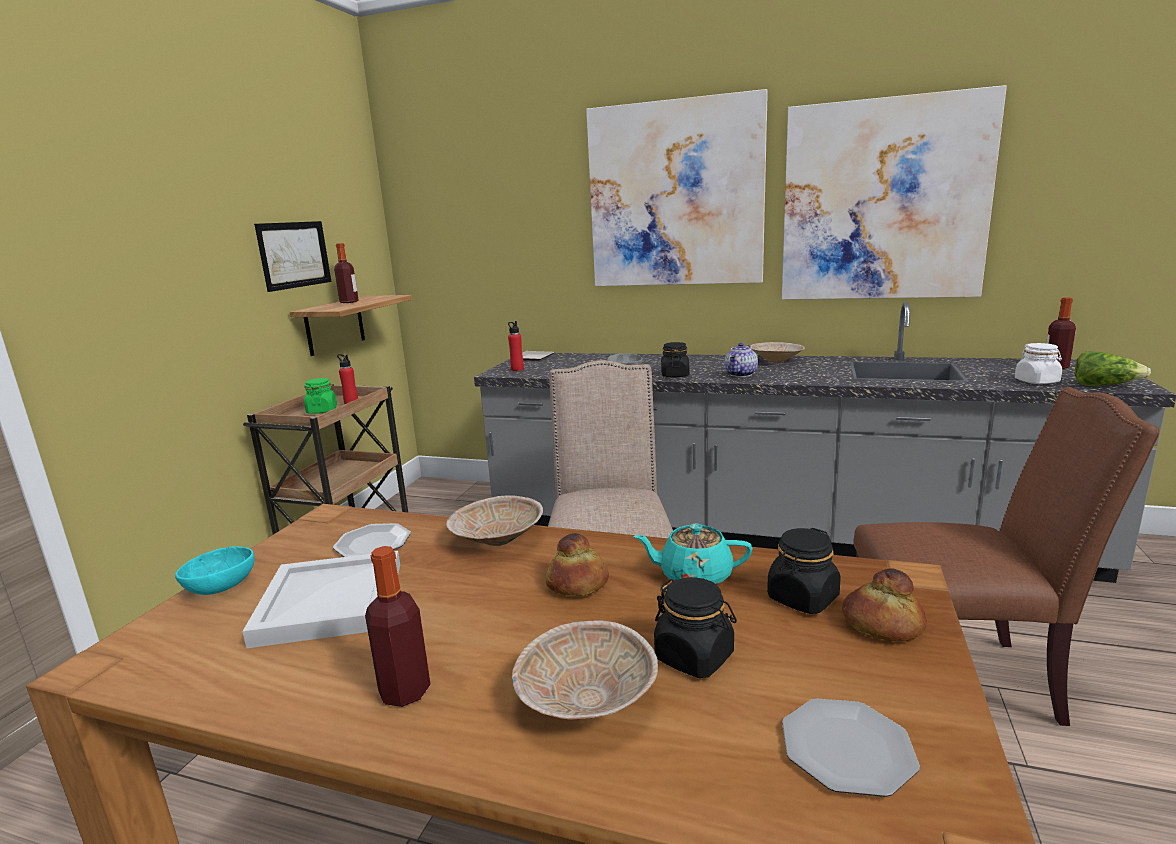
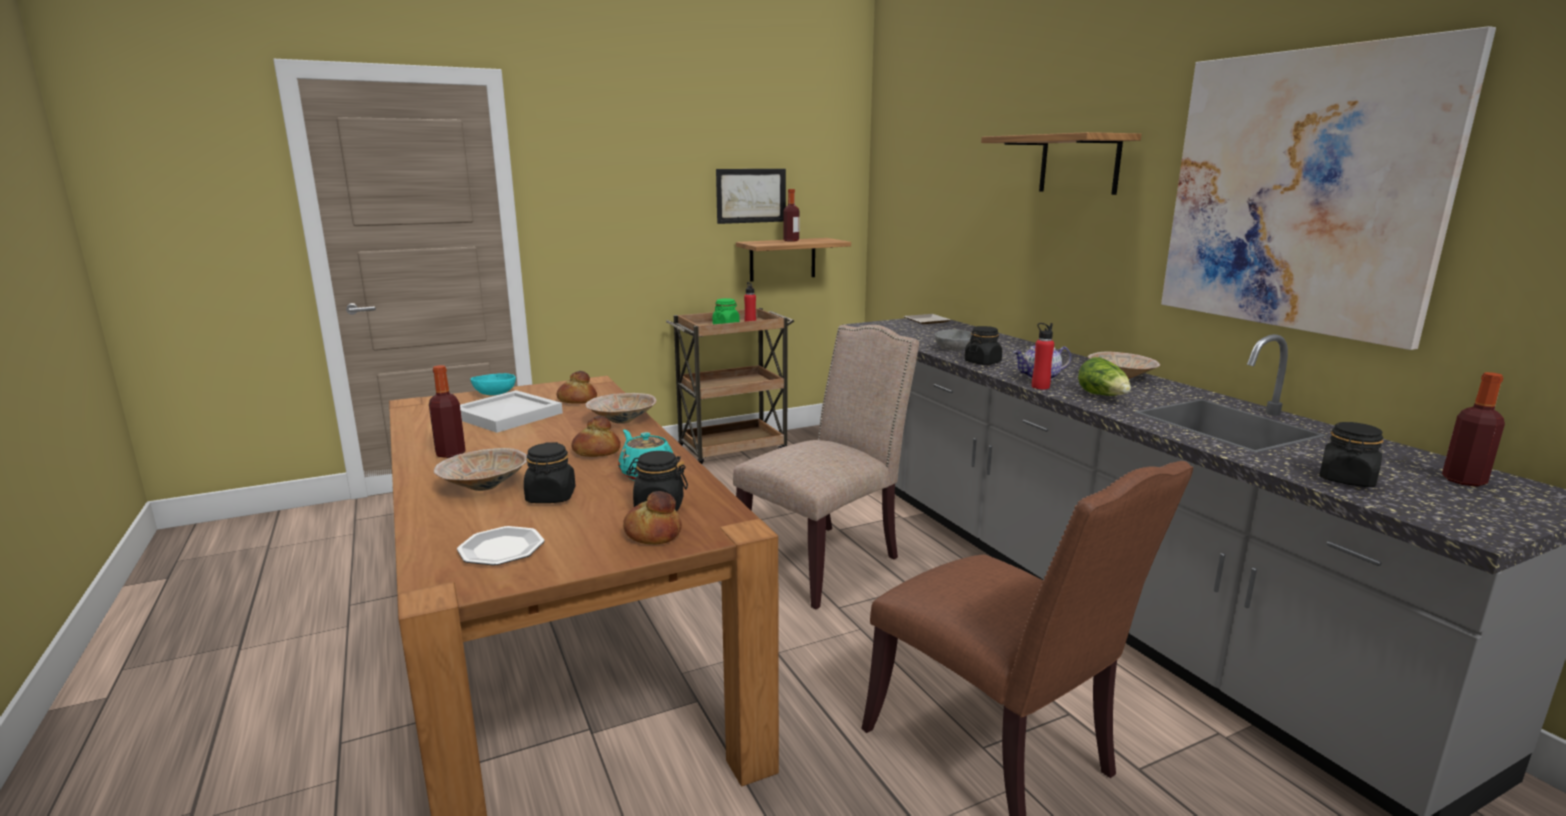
camera: 45 degrees right, 0 degrees up
(372, 543) = (577, 400): plate -> bread
(517, 369) = (886, 326): red bottle -> red bottle (1040, 387)
(675, 195) = (1079, 164): picture -> shelf
(1037, 381) = (1346, 480): white jar -> black jar
(1104, 385) = (1429, 513): lettuce -> lettuce (1103, 396)

